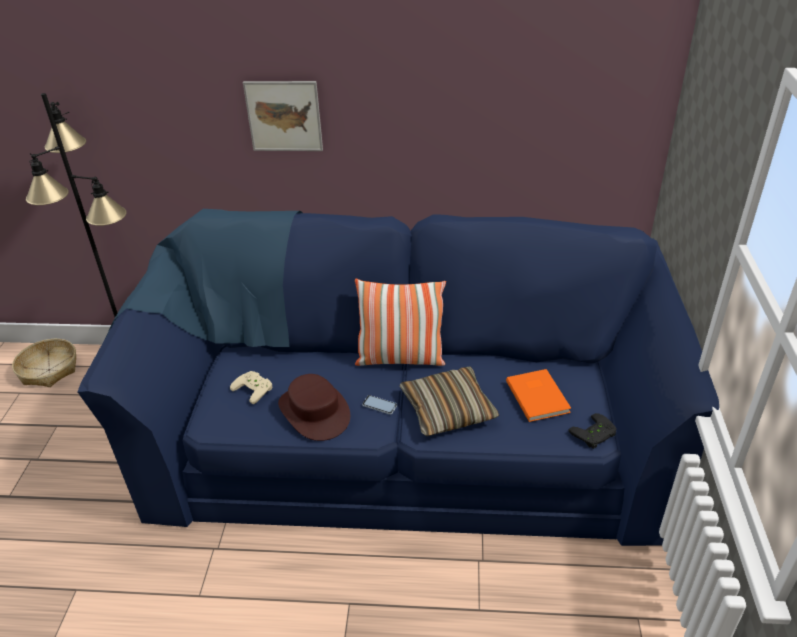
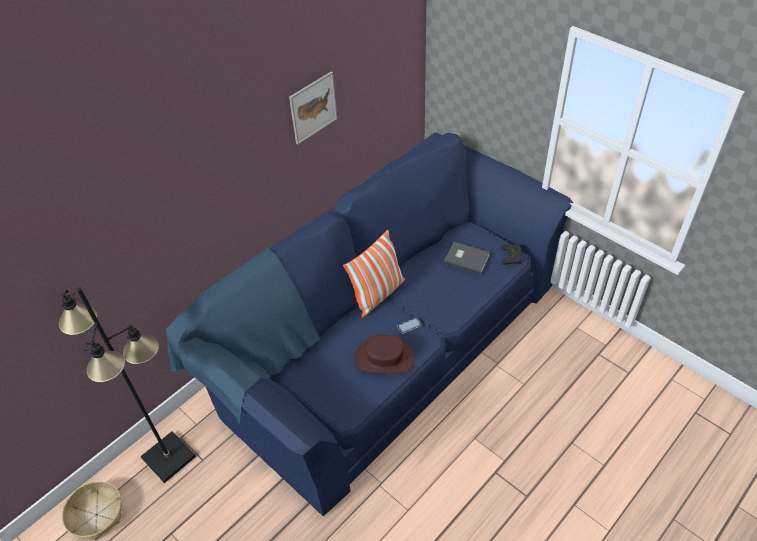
camera: 50 degrees left, 10 degrees up
(255, 388) = (334, 376): beige game controller -> none
(284, 116) = (221, 190): picture -> picture (313, 107)
(448, 409) = (440, 300): pillow -> none
(538, 396) = (466, 258): orange book -> grey book

